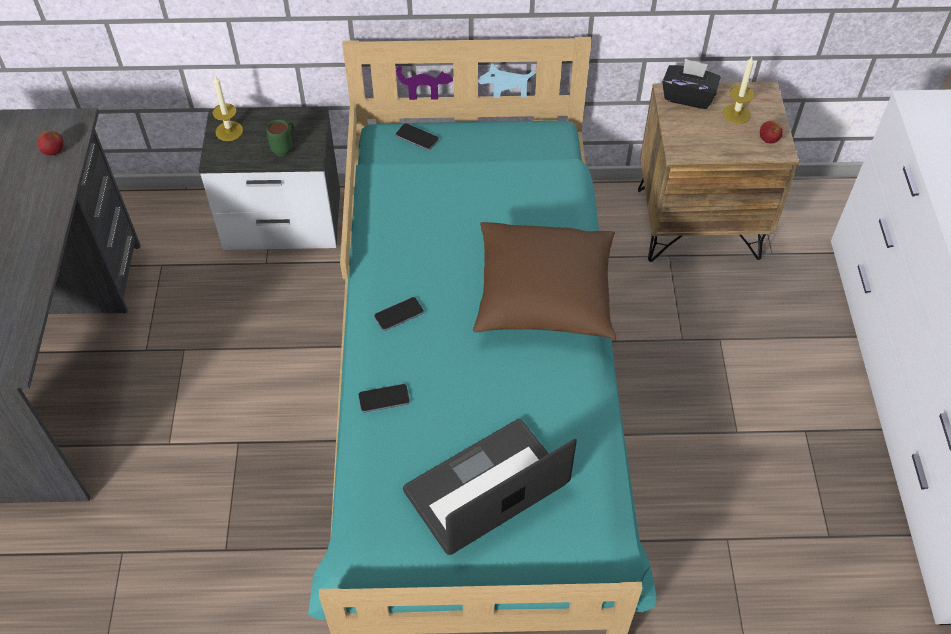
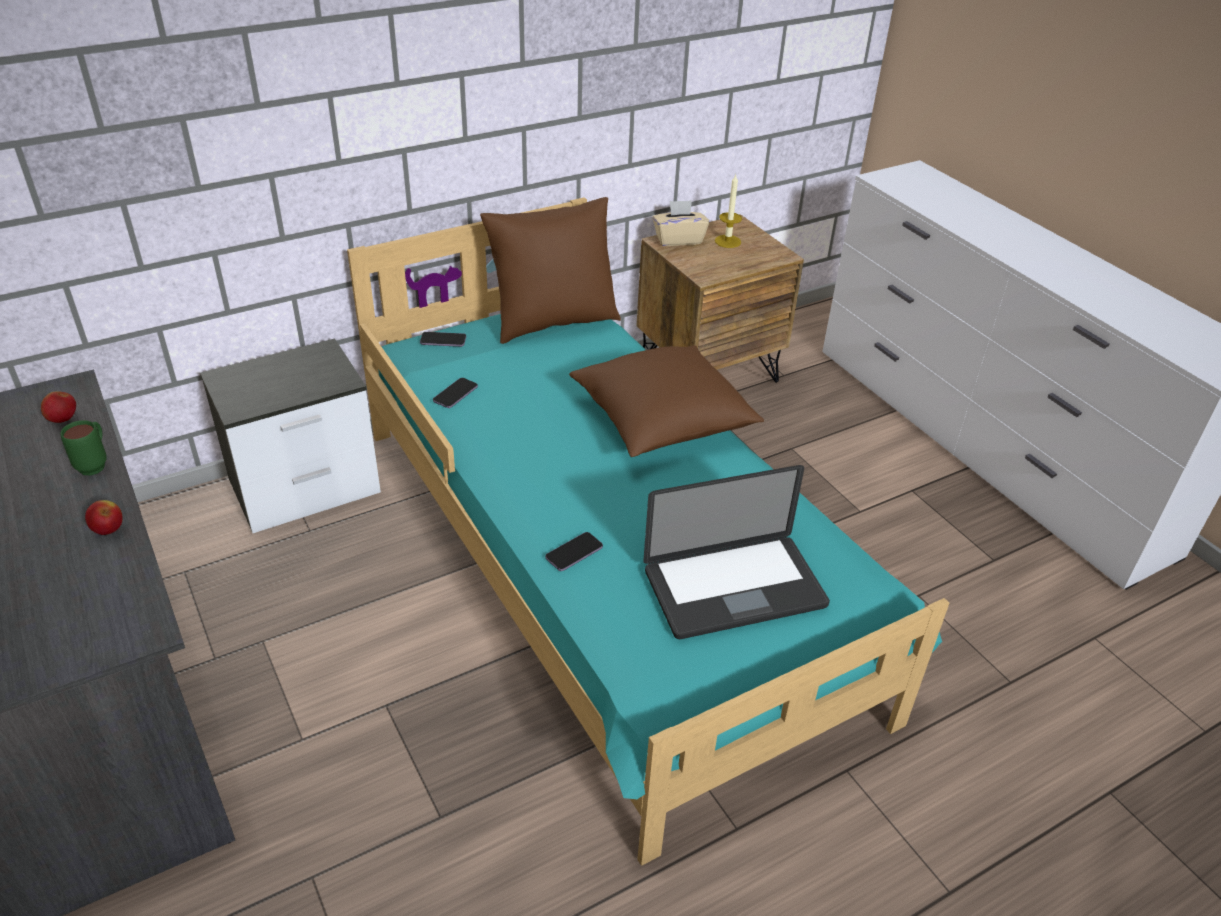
camera: 30 degrees left, 15 degrees down
(229, 131) = (237, 384): candle -> none
(285, 148) = (312, 381): green mug -> green mug (96, 464)
(399, 315) = (534, 479): phone -> phone (455, 394)
(486, 488) = (734, 588): laptop -> laptop turned 135 degrees counterclockwise
(524, 149) = (553, 322): none -> brown pillow
(688, 96) = (678, 239): black tissue box -> beige tissue box
(768, 140) = (768, 251): apple -> apple (108, 530)

